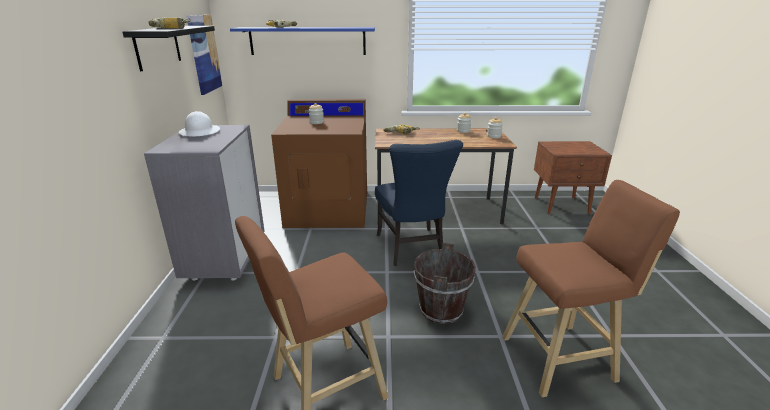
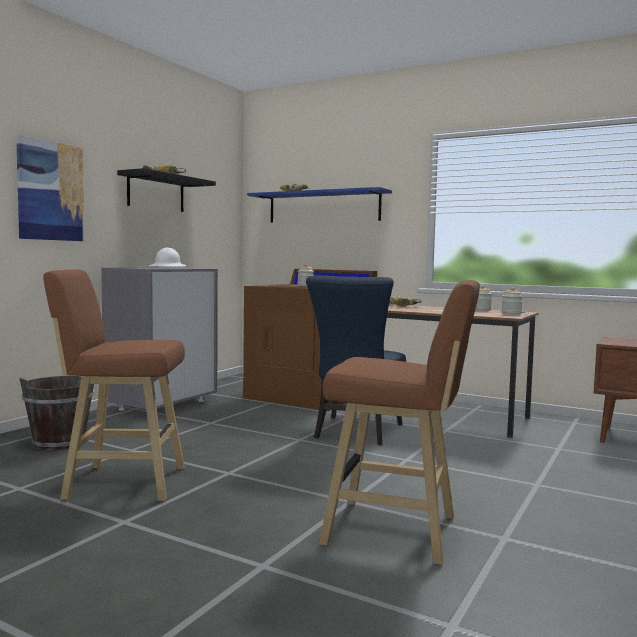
camera: 30 degrees right, 20 degrees down
(204, 53) = (220, 216): picture -> picture (50, 191)
(441, 310) = (313, 472): brown bucket -> brown bucket (59, 443)

